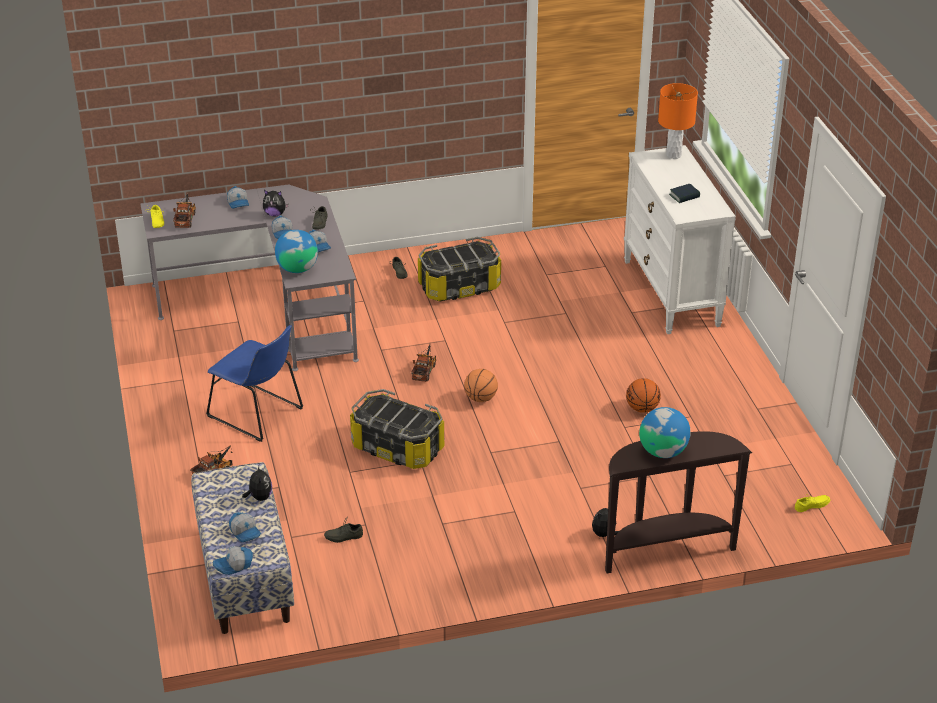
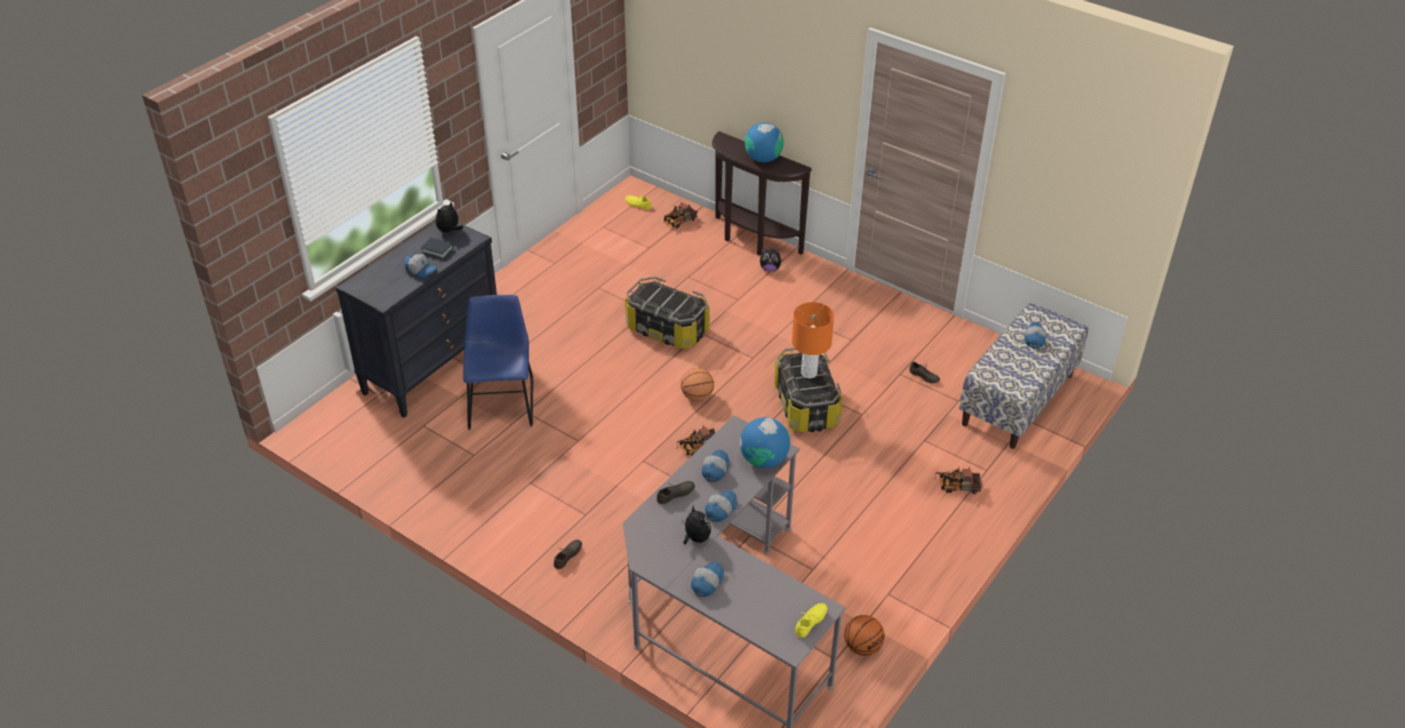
camera: 130 degrees left, 5 degrees up
(185, 218) = (779, 603): toy truck -> toy truck (678, 222)
(234, 565) = (1064, 324): cap -> cap (421, 270)
(258, 414) = (867, 510): blue chair -> blue chair (501, 401)
(259, 497) = (998, 353): plush toy -> plush toy (449, 231)
(459, 286) = (550, 500): storage box -> storage box (667, 330)
(642, 408) = (615, 312): basketball -> basketball (862, 647)
(672, 293) = (433, 367): white dresser -> black dresser
(673, 155) = (363, 285): orange table lamp -> orange table lamp (809, 373)

